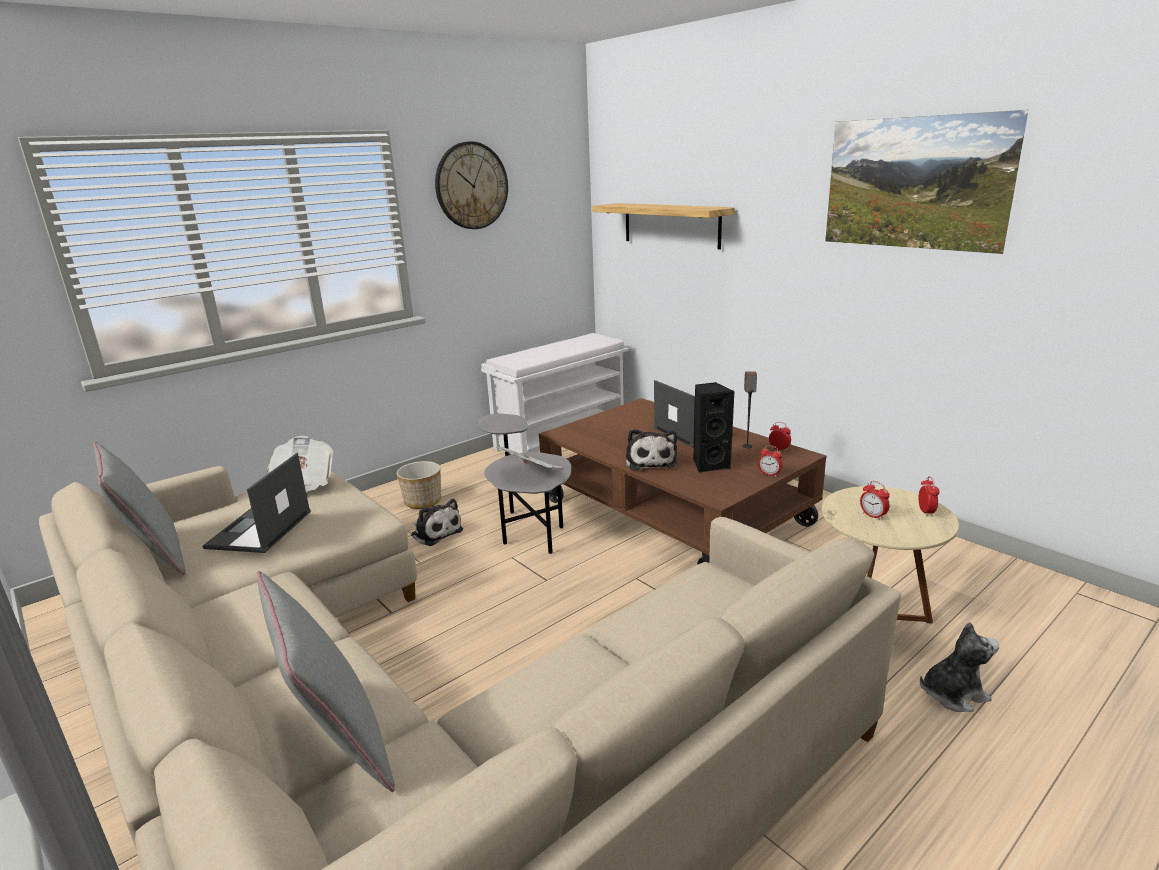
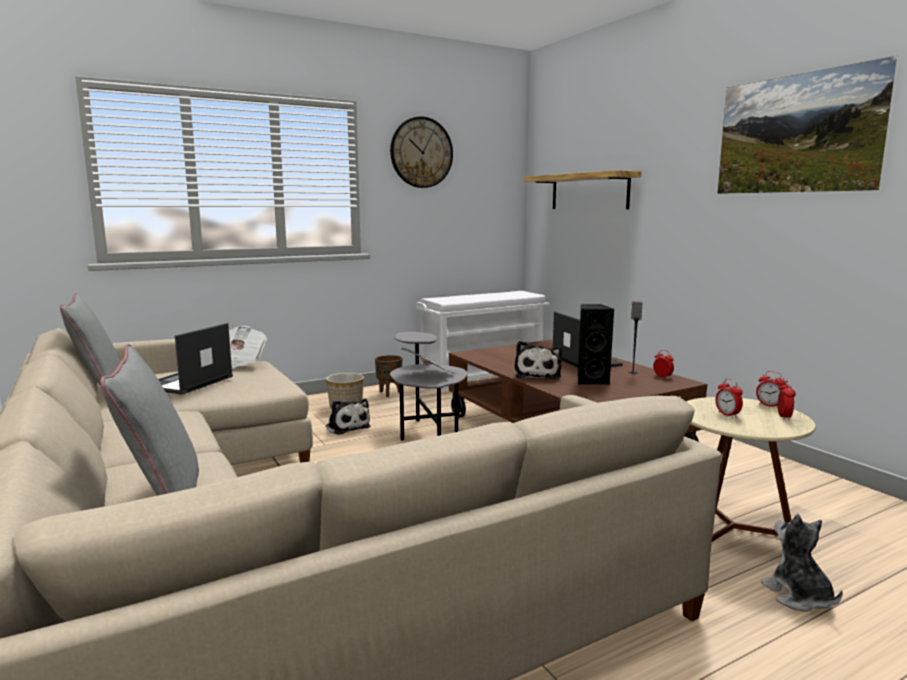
camera: 10 degrees right, 10 degrees down
(465, 474) = (389, 393): none -> brown planter
(769, 474) = (645, 390): alarm clock -> alarm clock (769, 405)
(952, 694) = (798, 596): plush toy -> plush toy turned 105 degrees counterclockwise

